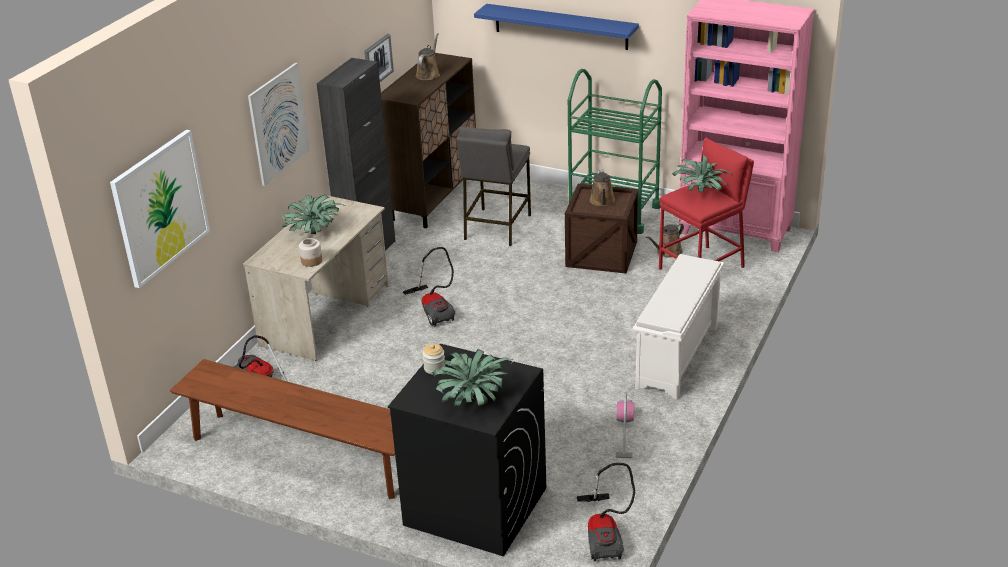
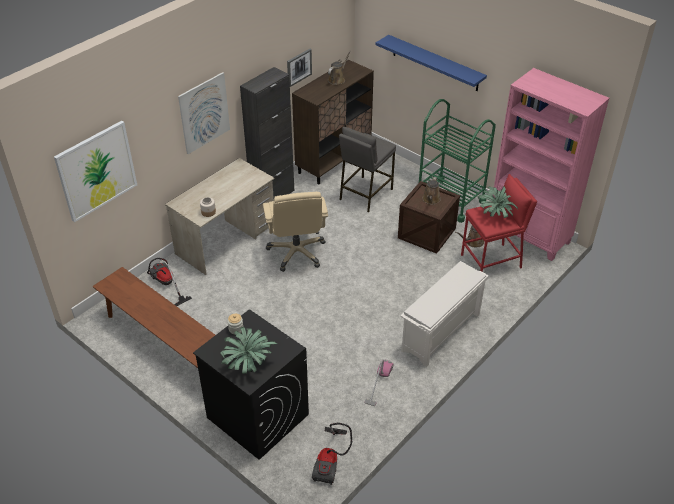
camera: 15 degrees right, 10 degrees up
(314, 233) = (219, 189): potted plant -> none
(435, 309) = (297, 252): vacuum cleaner -> beige office chair

